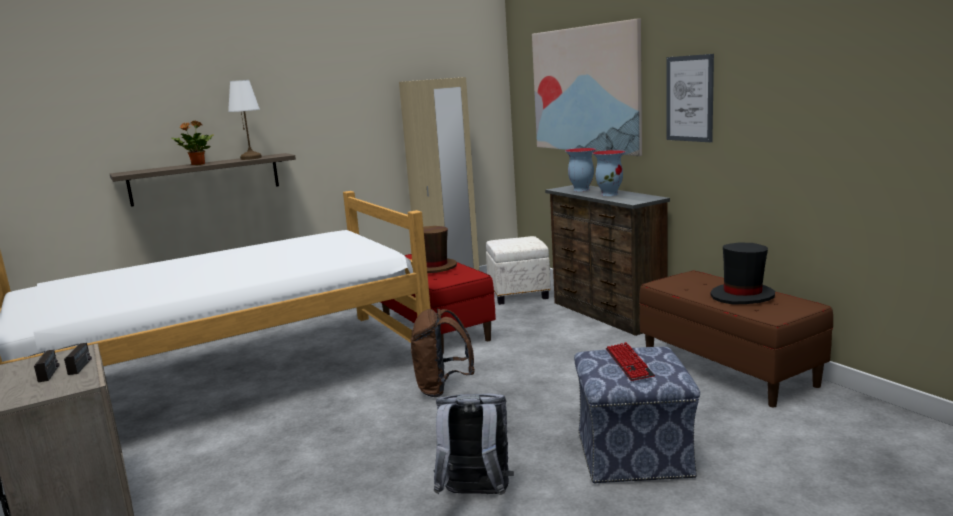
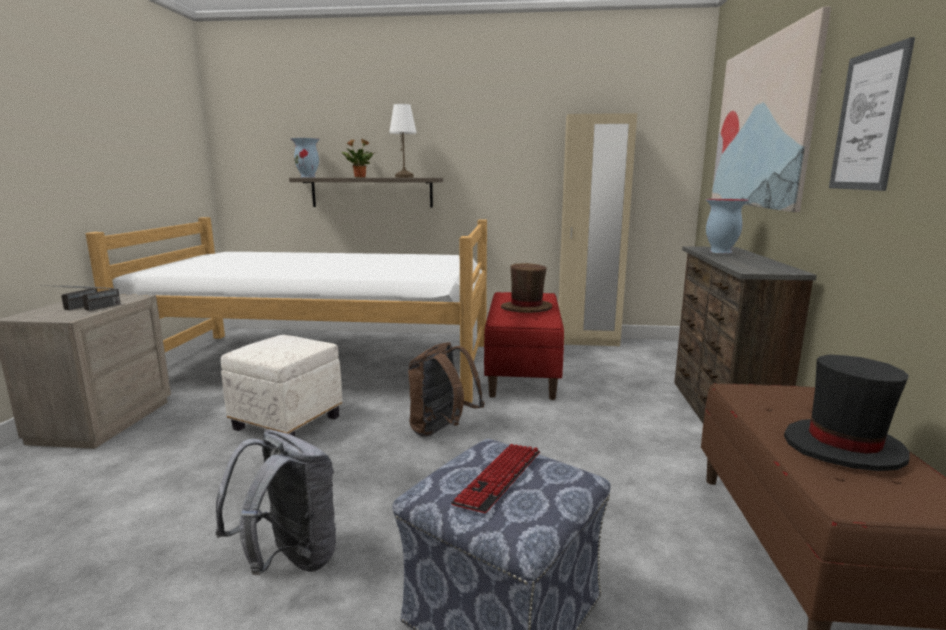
camera: 35 degrees right, 0 degrees up
(519, 294) = (649, 363): white ottoman -> white ottoman (289, 422)
(609, 194) = (742, 260): vase -> vase (308, 177)

